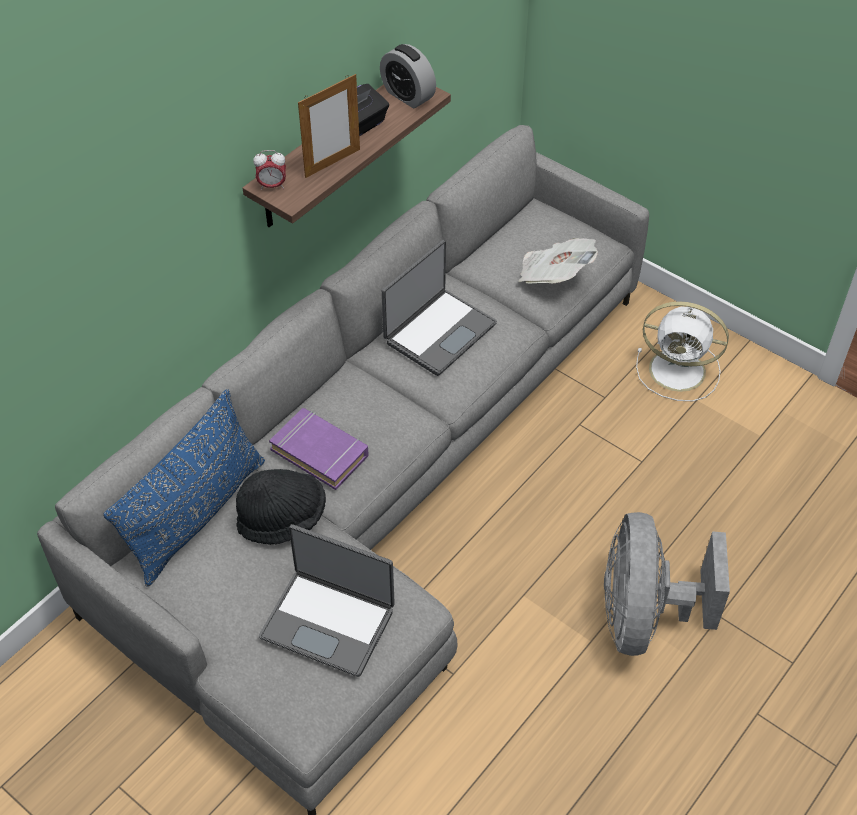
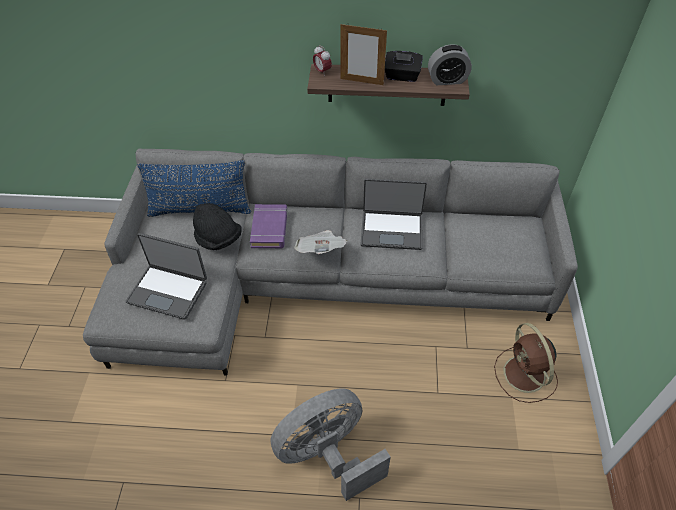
camera: 55 degrees right, 0 degrees up
(329, 621) = (168, 291): laptop -> laptop turned 60 degrees counterclockwise
(408, 96) = (447, 80): alarm clock -> alarm clock turned 105 degrees counterclockwise
(554, 275) = (485, 256): newspaper -> newspaper (321, 251)
(679, 371) = (525, 375): white fan -> brown fan

